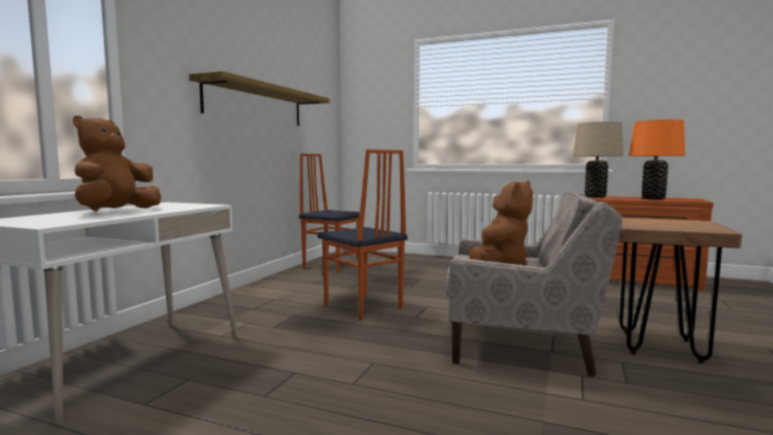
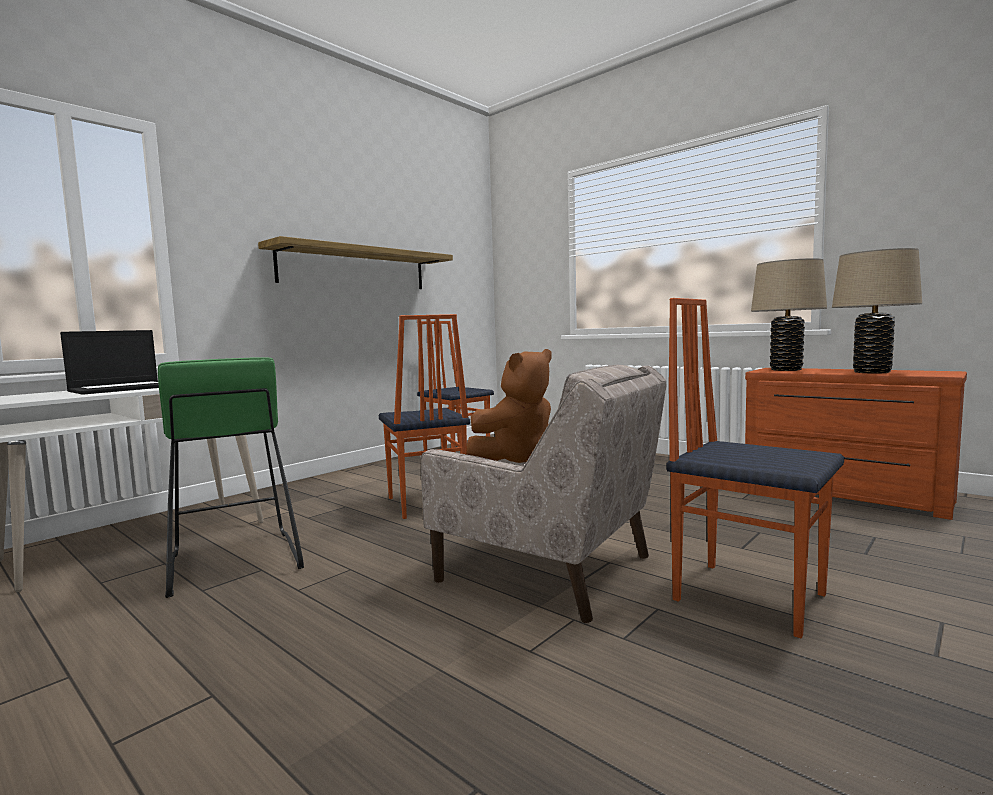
camera: 20 degrees right, 0 degrees up
(116, 211) = (123, 388): brown plush toy -> laptop
(258, 369) = (233, 562): none -> green stool
(653, 199) = (872, 372): orange table lamp -> beige table lamp
(660, 346) = (748, 595): brown stool -> chair

